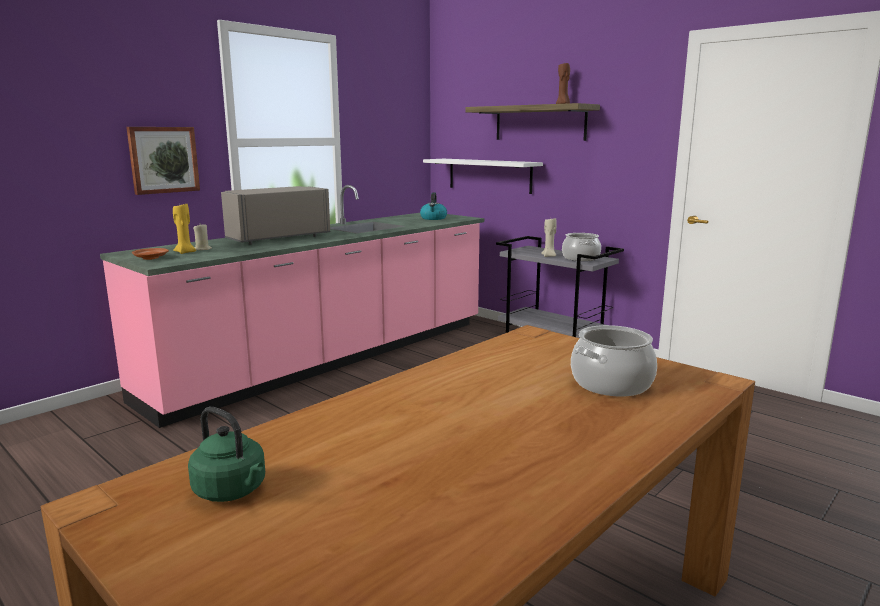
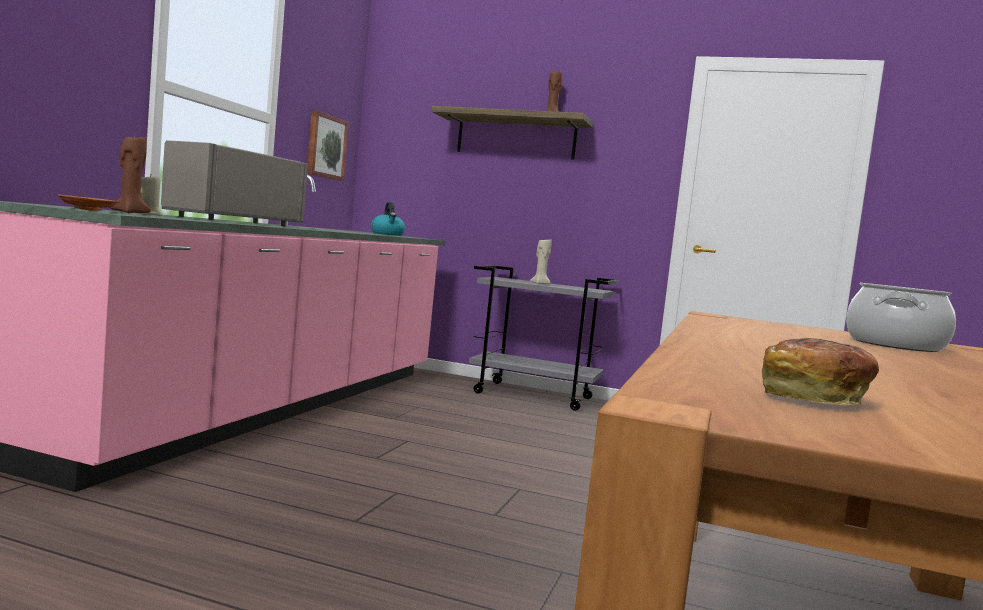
camera: 25 degrees left, 10 degrees down
(163, 160) = (67, 81): picture -> picture (325, 146)
(185, 252) = (130, 213): yellow candle -> brown candle
(232, 491) = (814, 399): green kettle -> bread
(489, 175) = (443, 193): white shelf -> none
(581, 258) = (577, 287): cooking pot -> none

